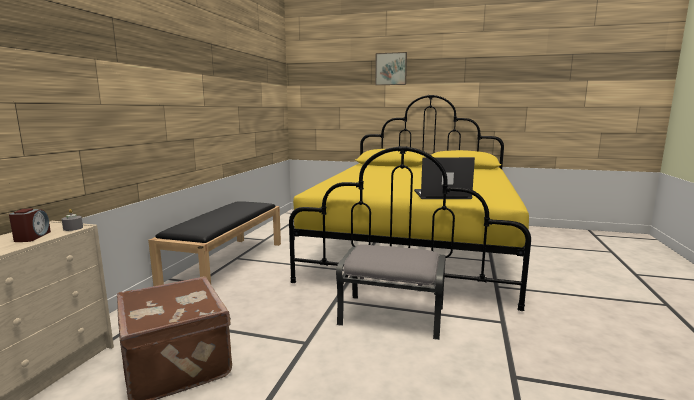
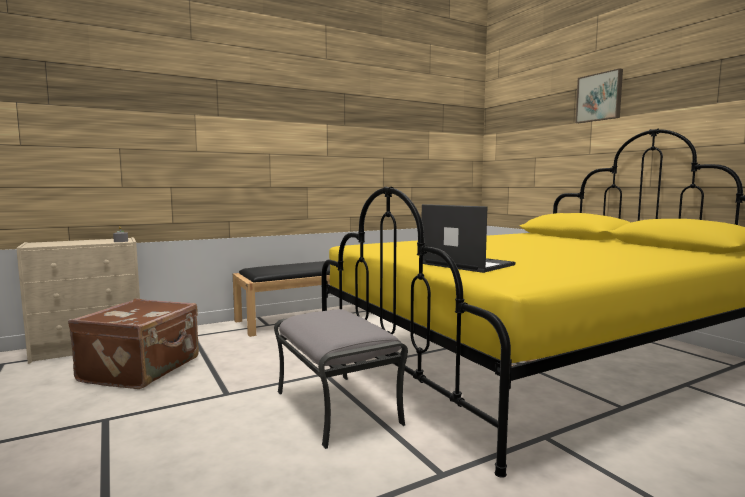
camera: 45 degrees right, 5 degrees down
(32, 237) = (91, 242): alarm clock -> none

